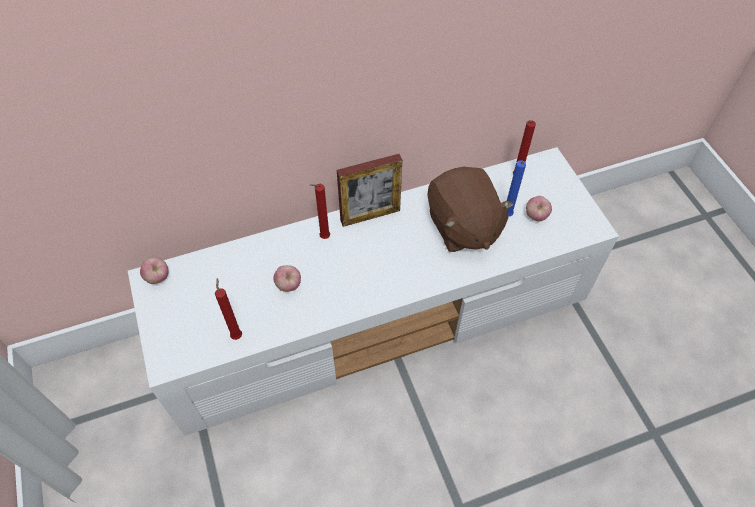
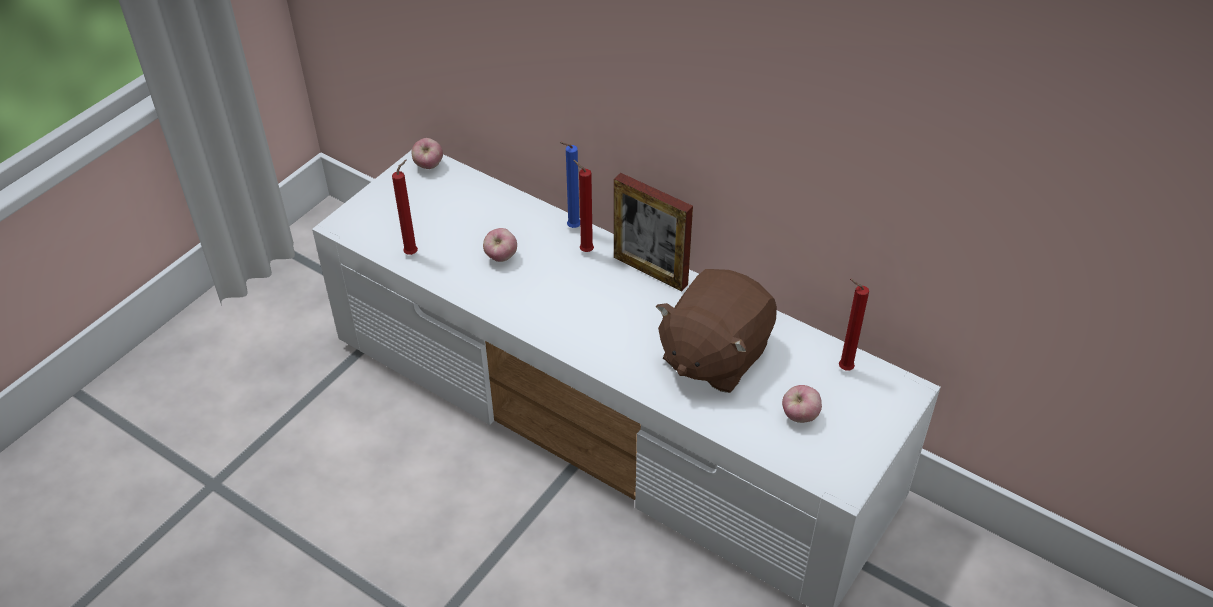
camera: 55 degrees right, 10 degrees down
(507, 216) = (771, 388): blue candle -> blue candle (571, 228)

